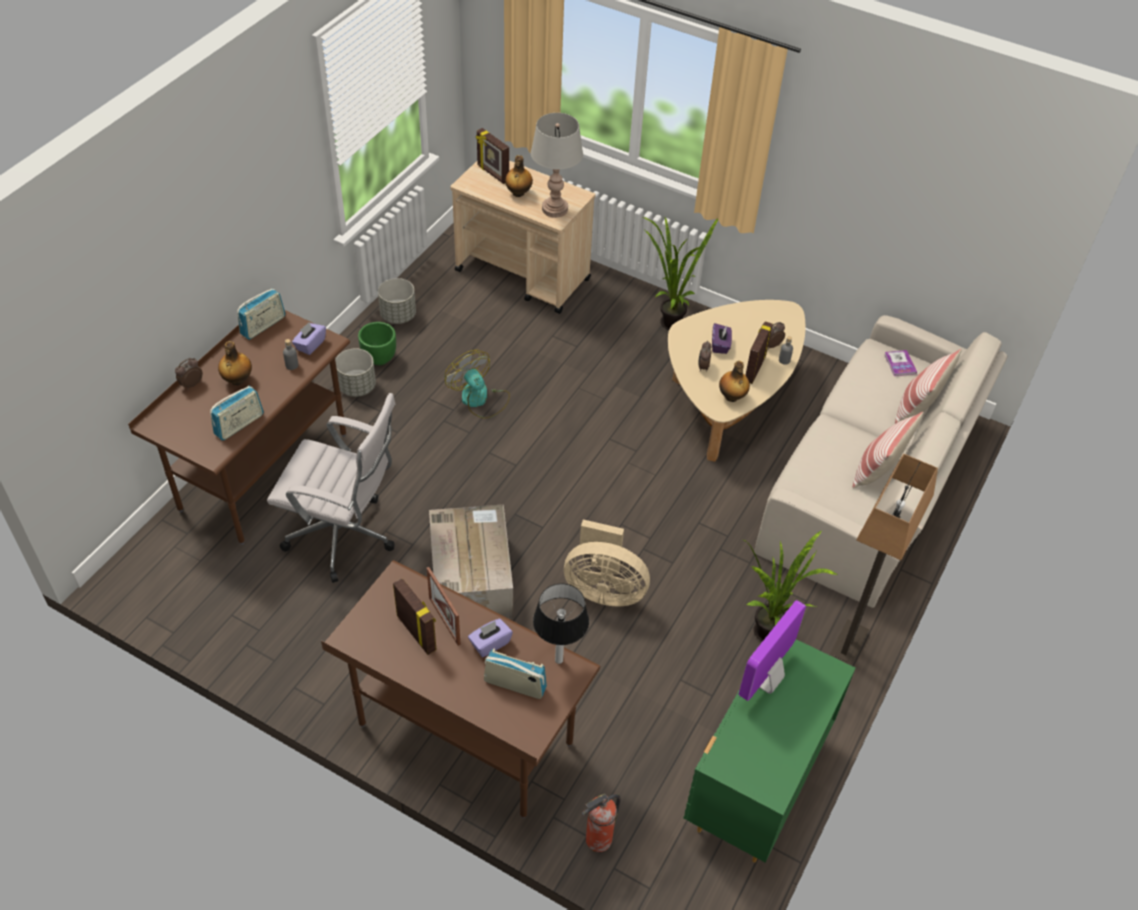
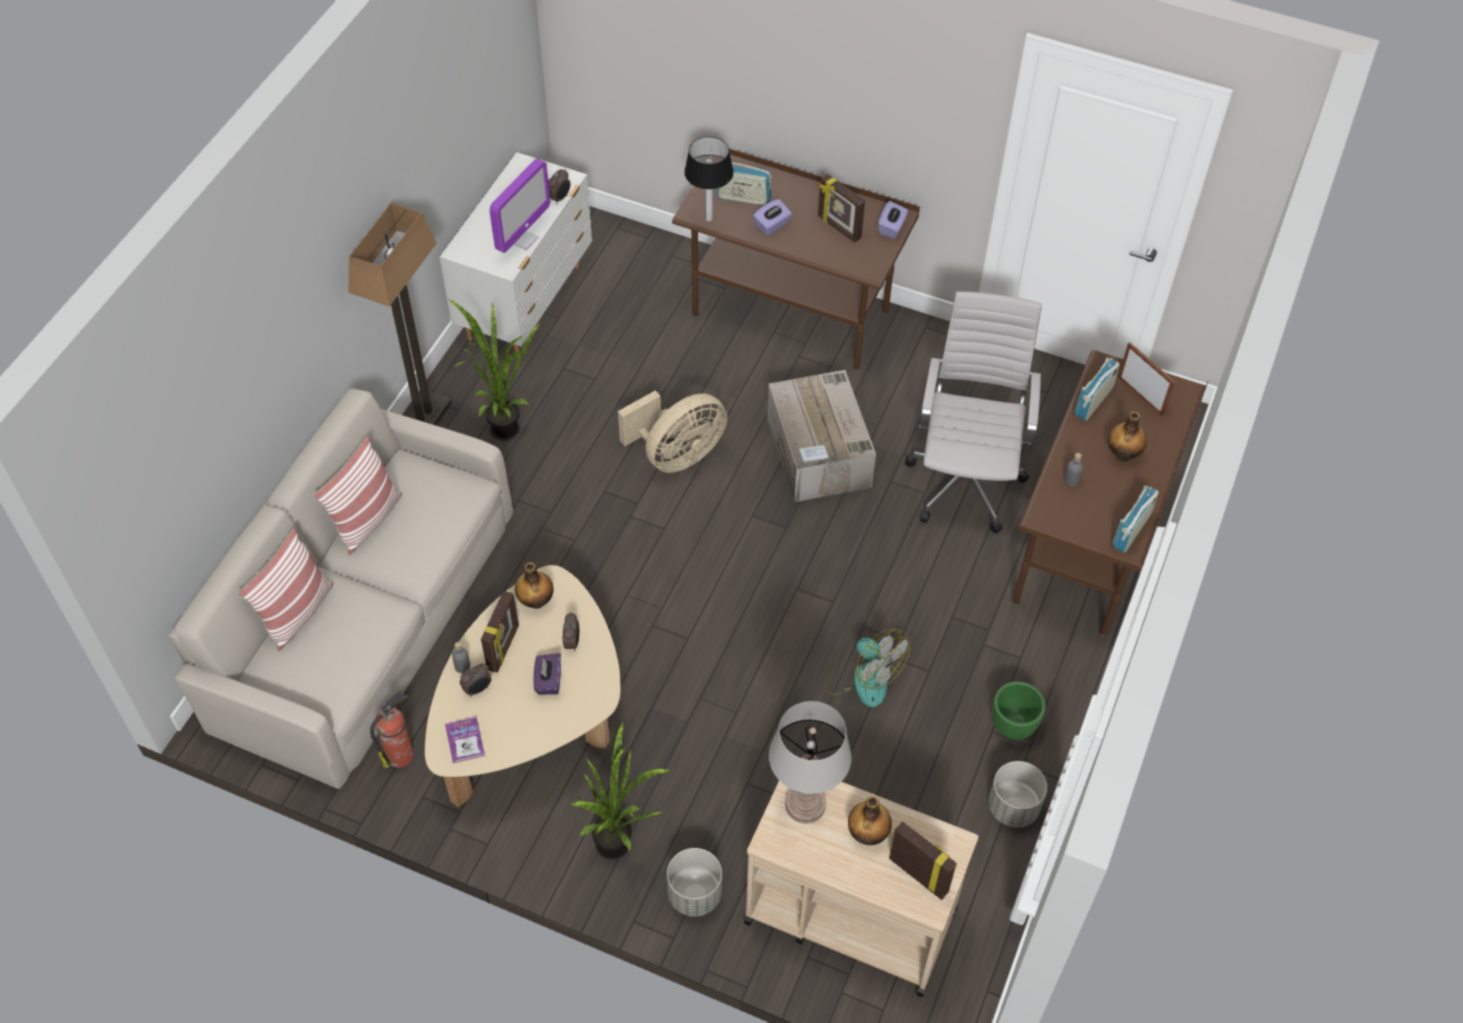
camera: 175 degrees right, 5 degrees up
(191, 384) = (1172, 443): alarm clock -> alarm clock (560, 198)
(310, 345) = (1062, 510): purple tissue box -> purple tissue box (891, 228)
(345, 537) = (965, 481): white office chair -> white office chair turned 90 degrees clockwise
(357, 387) = (1025, 677): grey planter -> grey planter (694, 894)
(444, 621) = (817, 239): picture frame -> picture frame (1140, 396)
(597, 840) = (663, 253): fire extinguisher -> fire extinguisher (401, 754)
(603, 589) = (677, 455): beige fan -> beige fan turned 135 degrees clockwise
(755, 785) = (526, 302): green dresser -> white dresser
(900, 364) = (304, 677): book -> book (465, 740)

